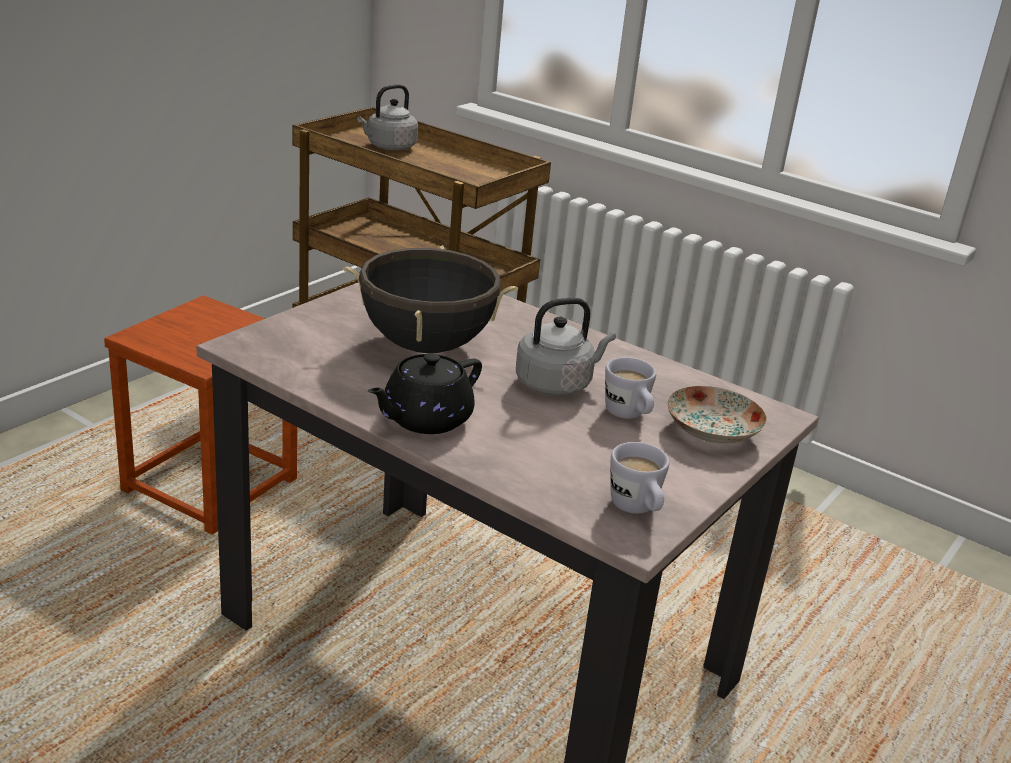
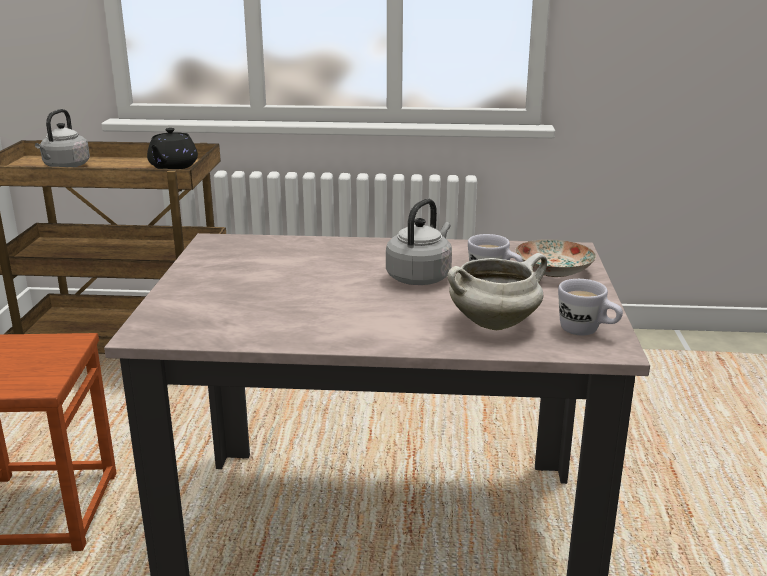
camera: 30 degrees left, 5 degrees down
(425, 345) = (294, 284): black cooking pot -> none
(425, 419) = (369, 331): black teapot -> black teapot (172, 166)
(556, 461) = (494, 323): none -> white cooking pot

